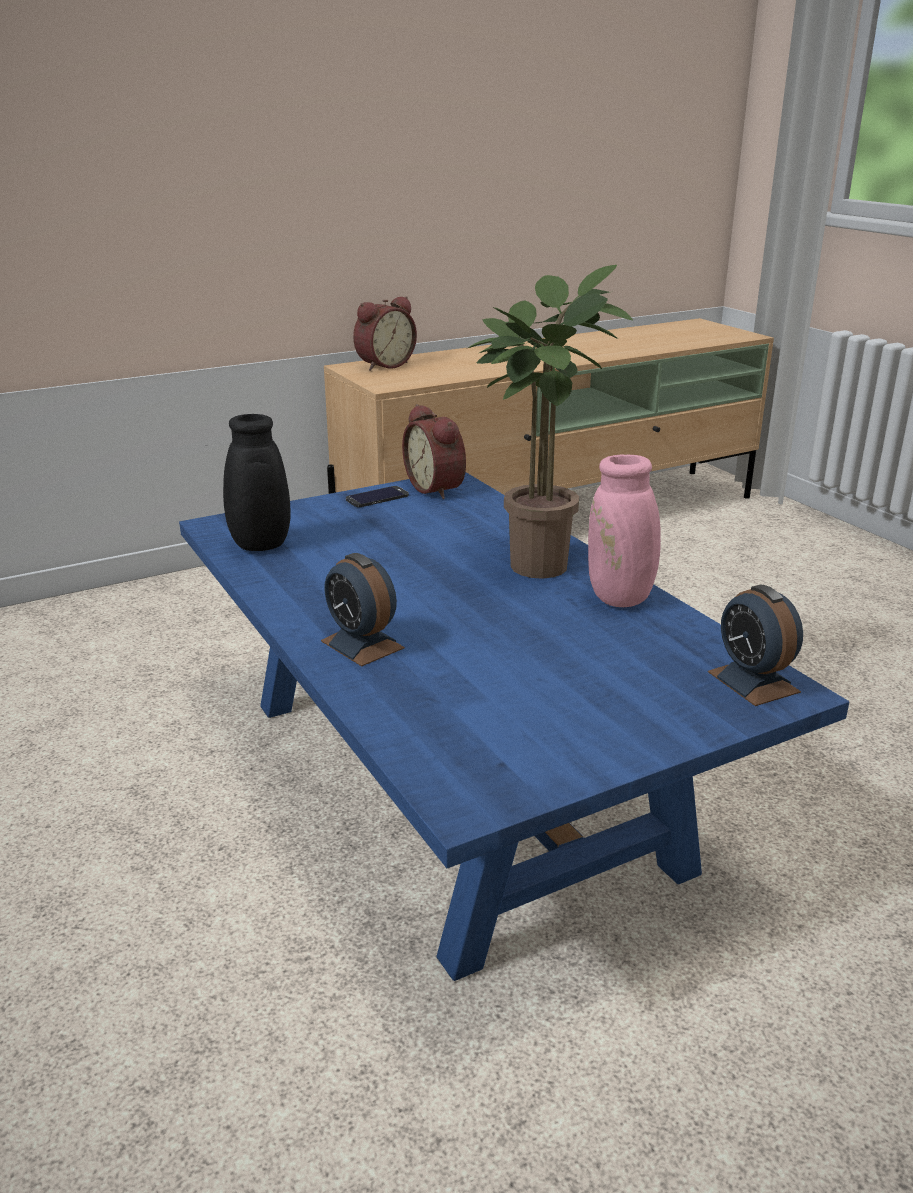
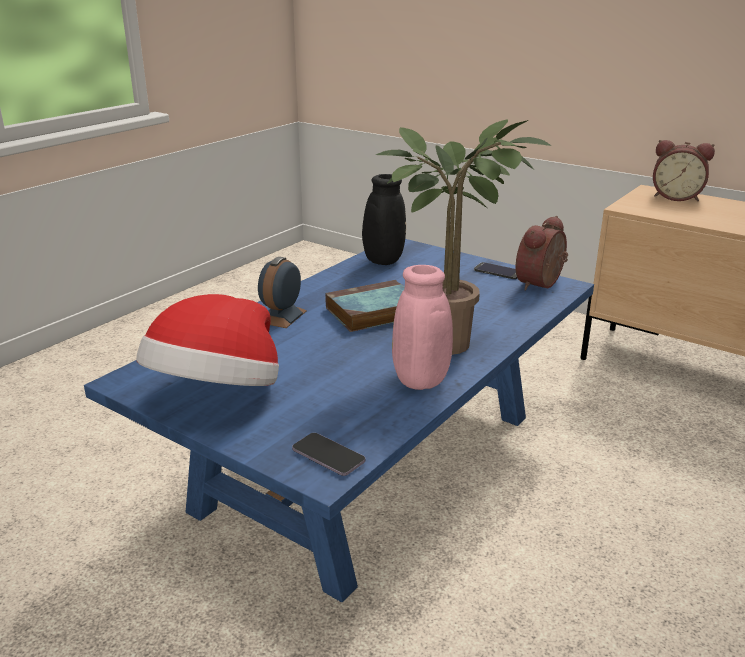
camera: 65 degrees right, 0 degrees up
(415, 586) = (372, 313): none -> book
(564, 729) = (217, 394): none -> hat
(753, 682) = (328, 456): alarm clock -> phone

